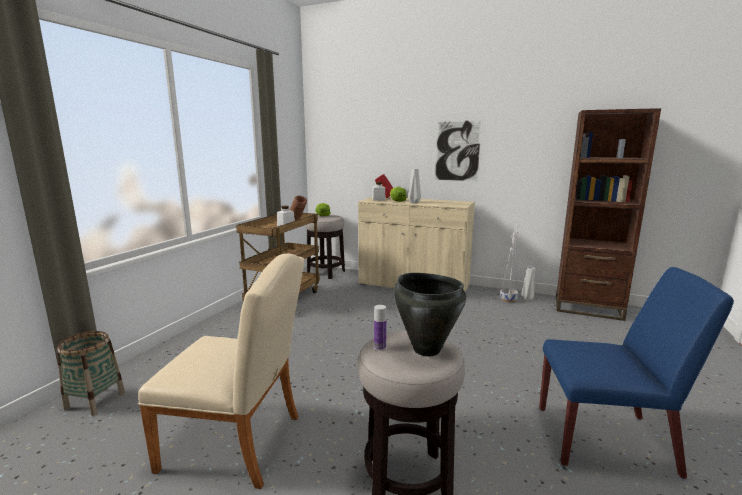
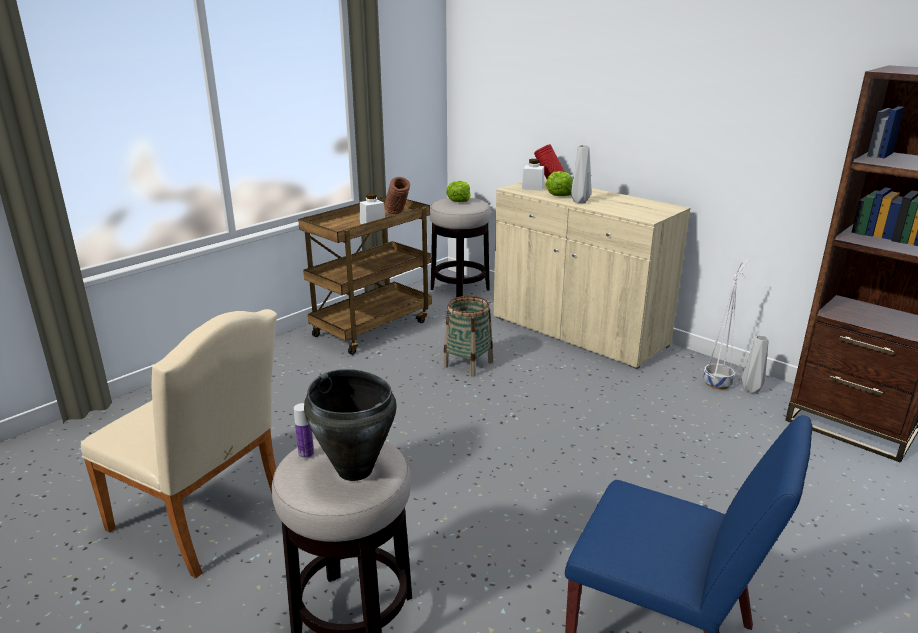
camera: 20 degrees right, 10 degrees up
(95, 401) = (92, 431): basket -> basket (468, 364)
(457, 151) = (670, 115): picture -> none

